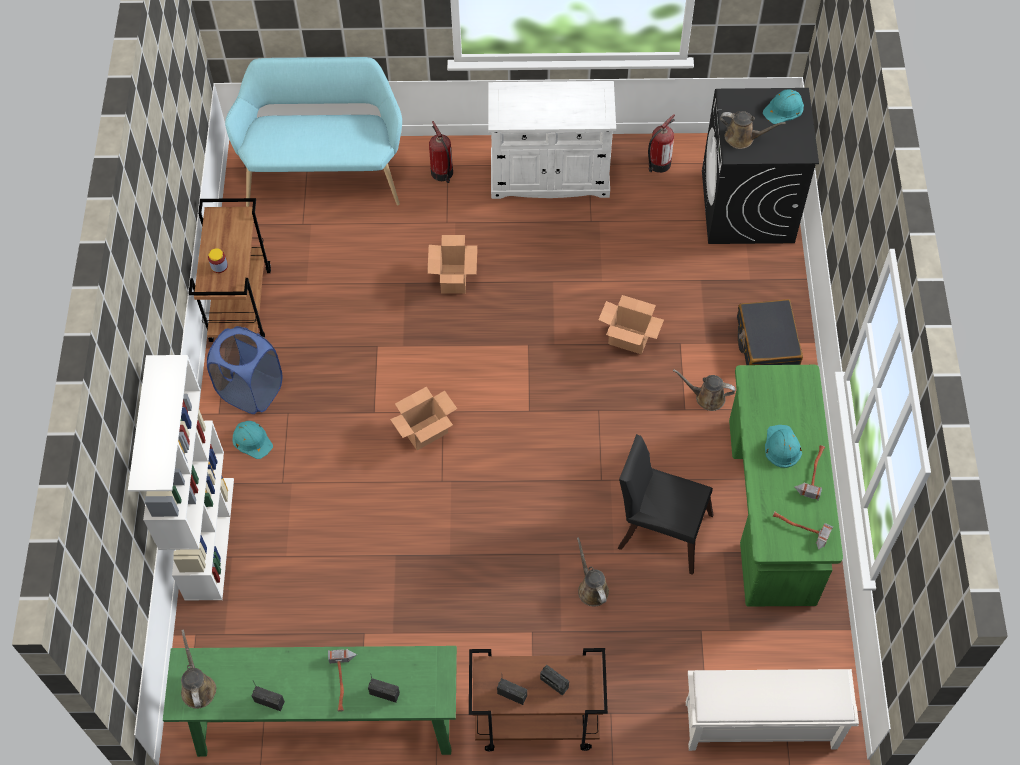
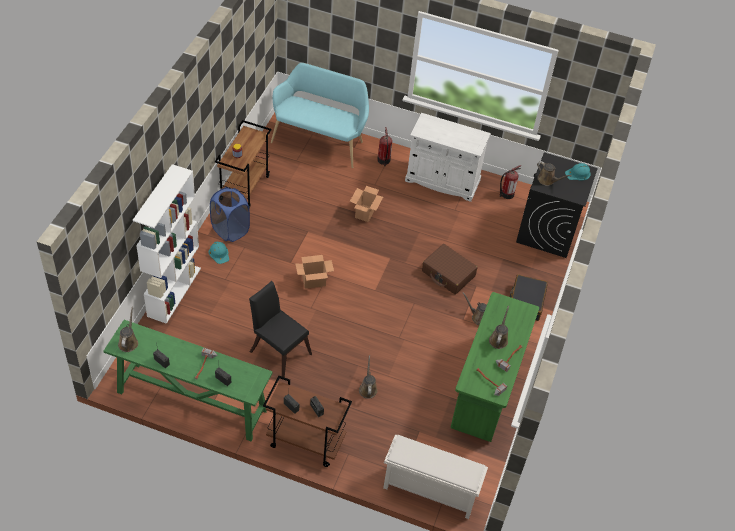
camera: 15 degrees right, 10 degrees down
(629, 339) = (448, 274): cardboard box -> brown suitcase
(659, 528) = (420, 372): black chair -> black chair (278, 350)
(782, 446) = (498, 339): turquoise hard hat -> brown watering can

